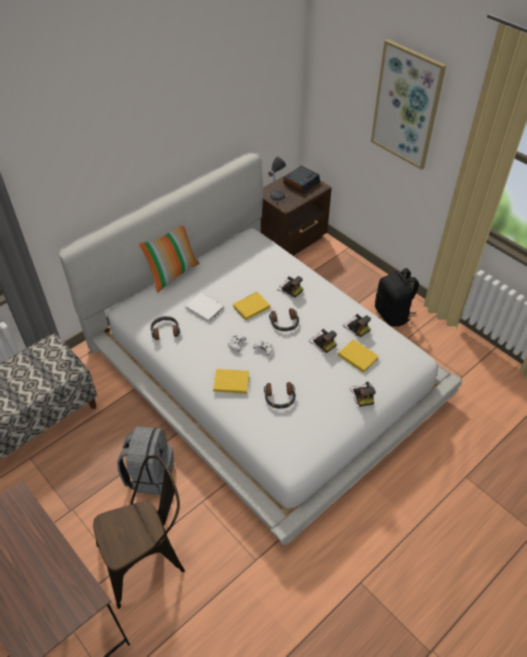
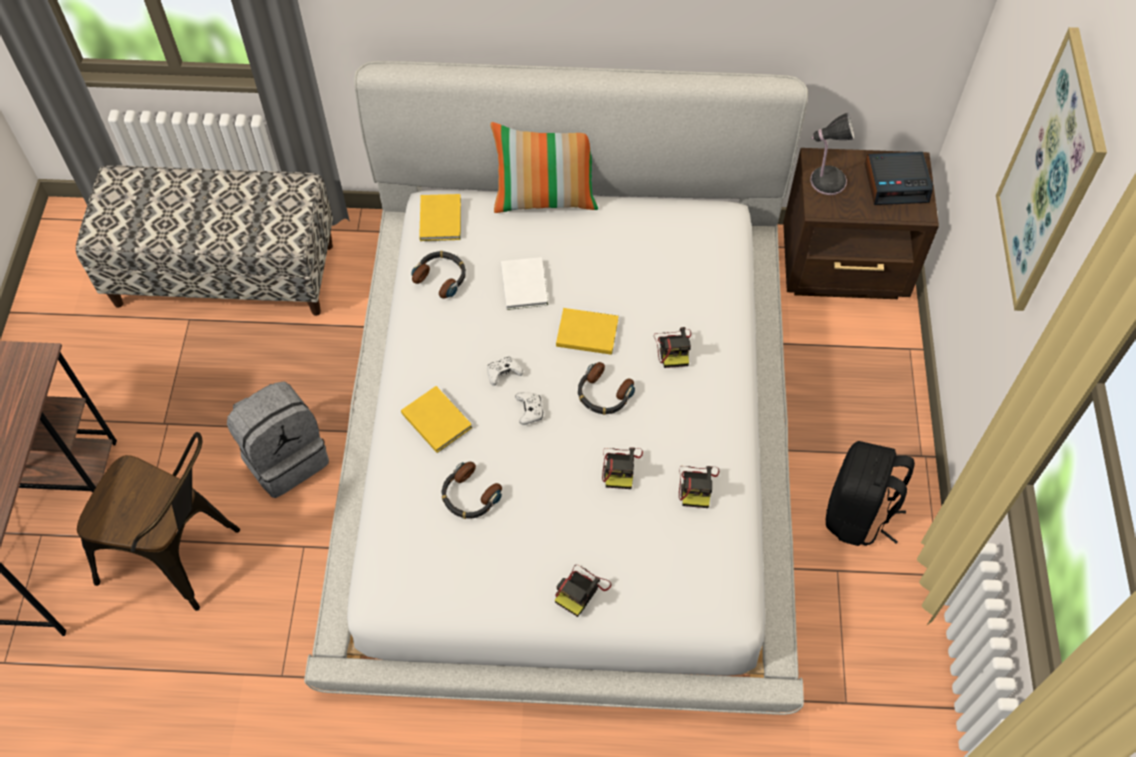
camera: 45 degrees right, 10 degrees up
(357, 356) = (643, 529): yellow book -> yellow book (441, 218)

